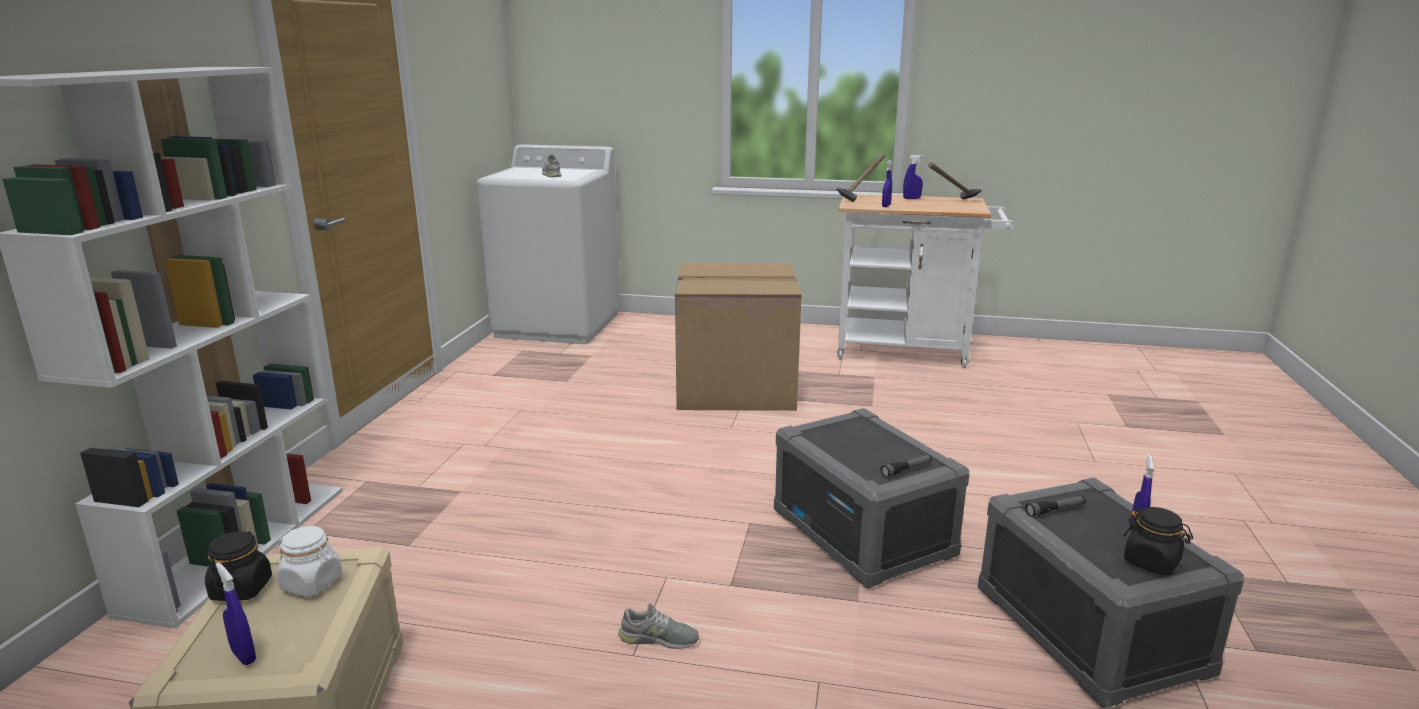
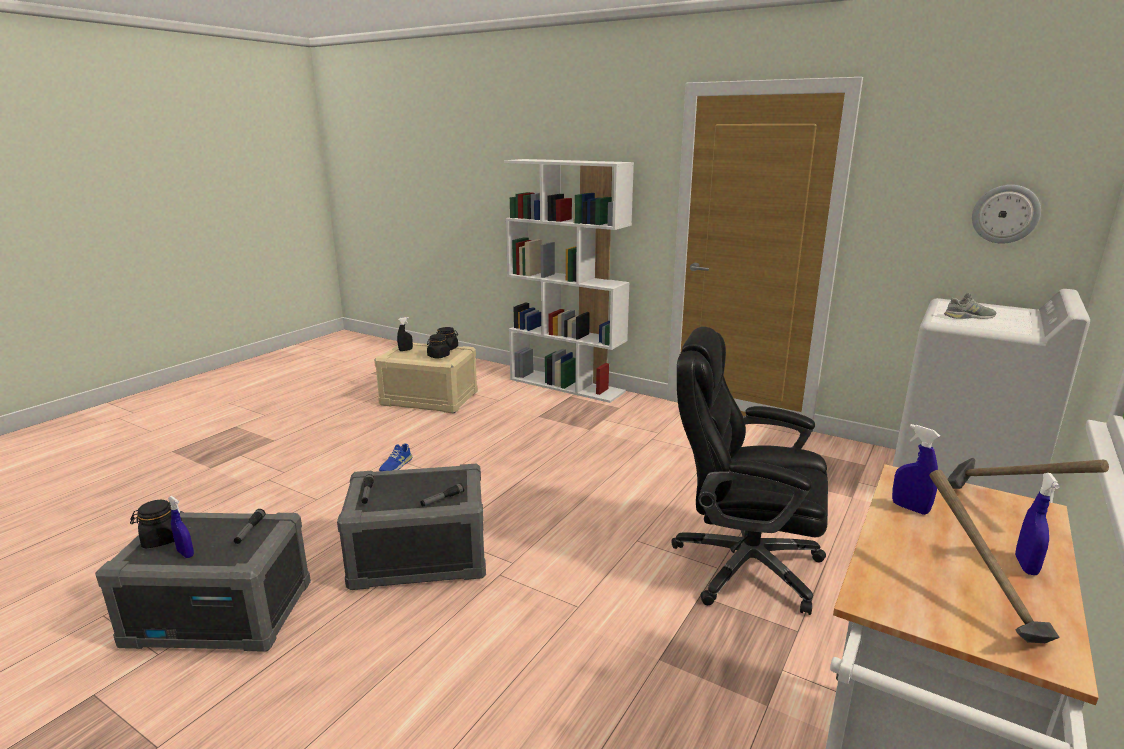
camera: 110 degrees right, 0 degrees up
(243, 656) = (405, 350): blue spray bottle -> black spray bottle
(312, 583) = (438, 356): white jar -> black jar
(482, 91) = (1005, 214): none -> wall clock
(658, 639) = (396, 465): grey shoe -> blue shoe
(733, 387) = (743, 565): cardboard box -> black office chair
(870, 427) = (442, 499): none -> flashlight

